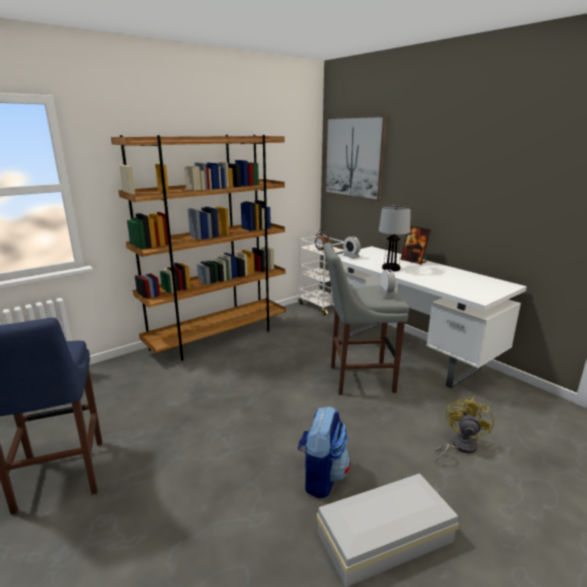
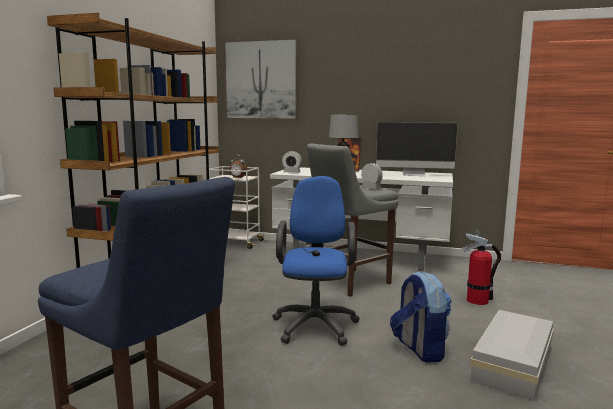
camera: 35 degrees left, 10 degrees down
(275, 413) = (315, 324): none -> blue office chair
(459, 446) = (477, 300): yellow fan -> fire extinguisher
(470, 281) = (415, 174): none -> monitor

